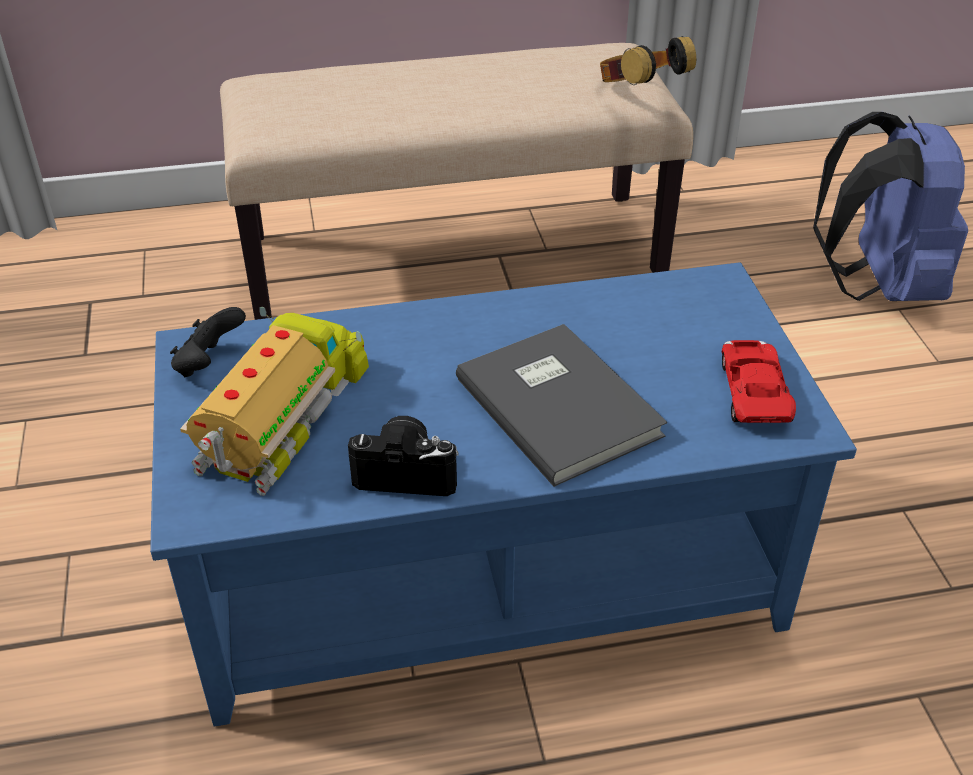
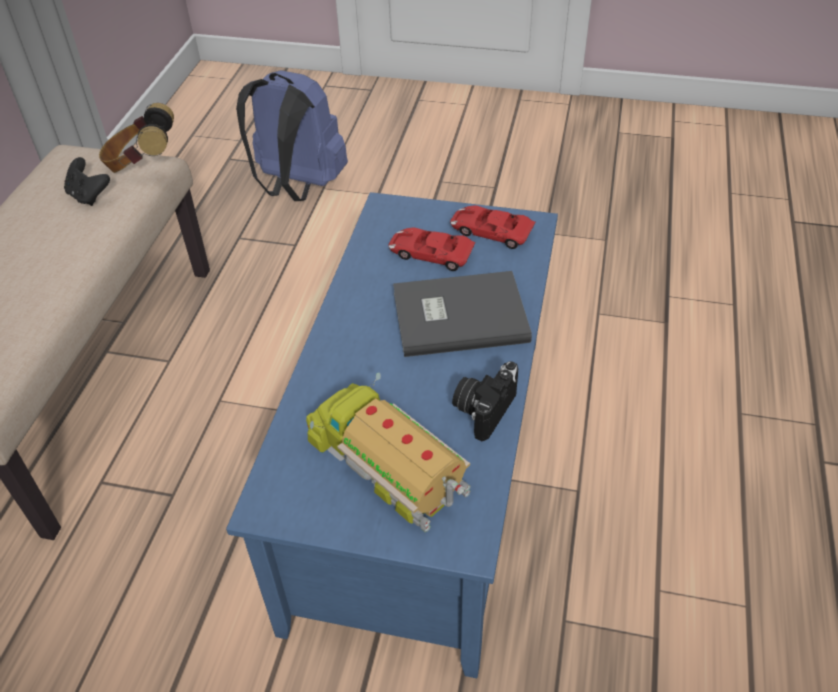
camera: 65 degrees left, 5 degrees up
(209, 364) = (297, 498): black game controller -> black game controller (89, 196)
(661, 347) = (430, 253): none -> red toy car

